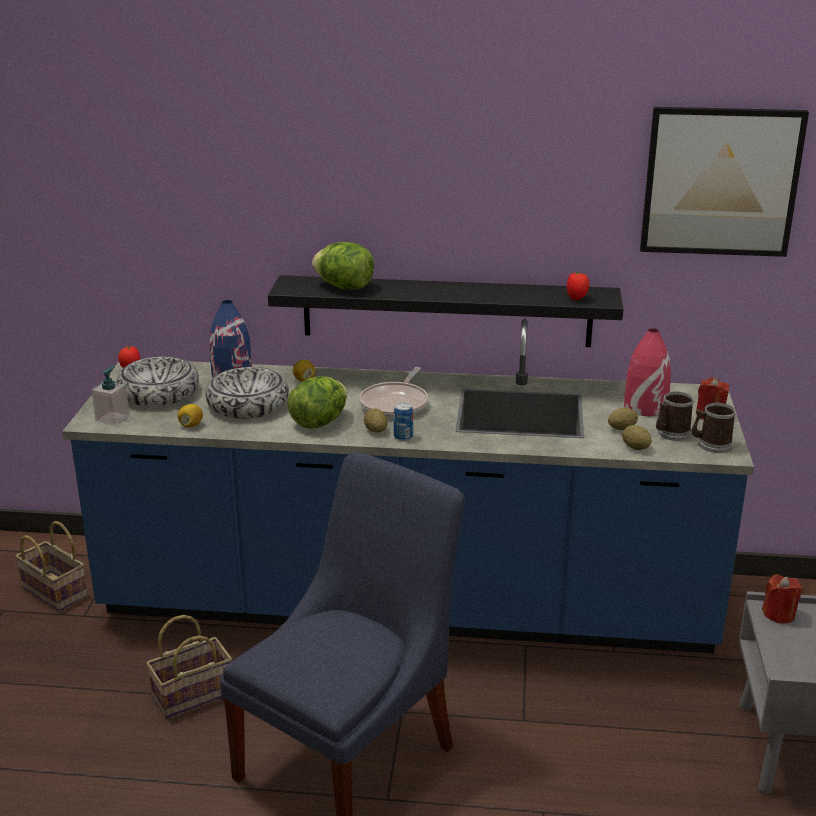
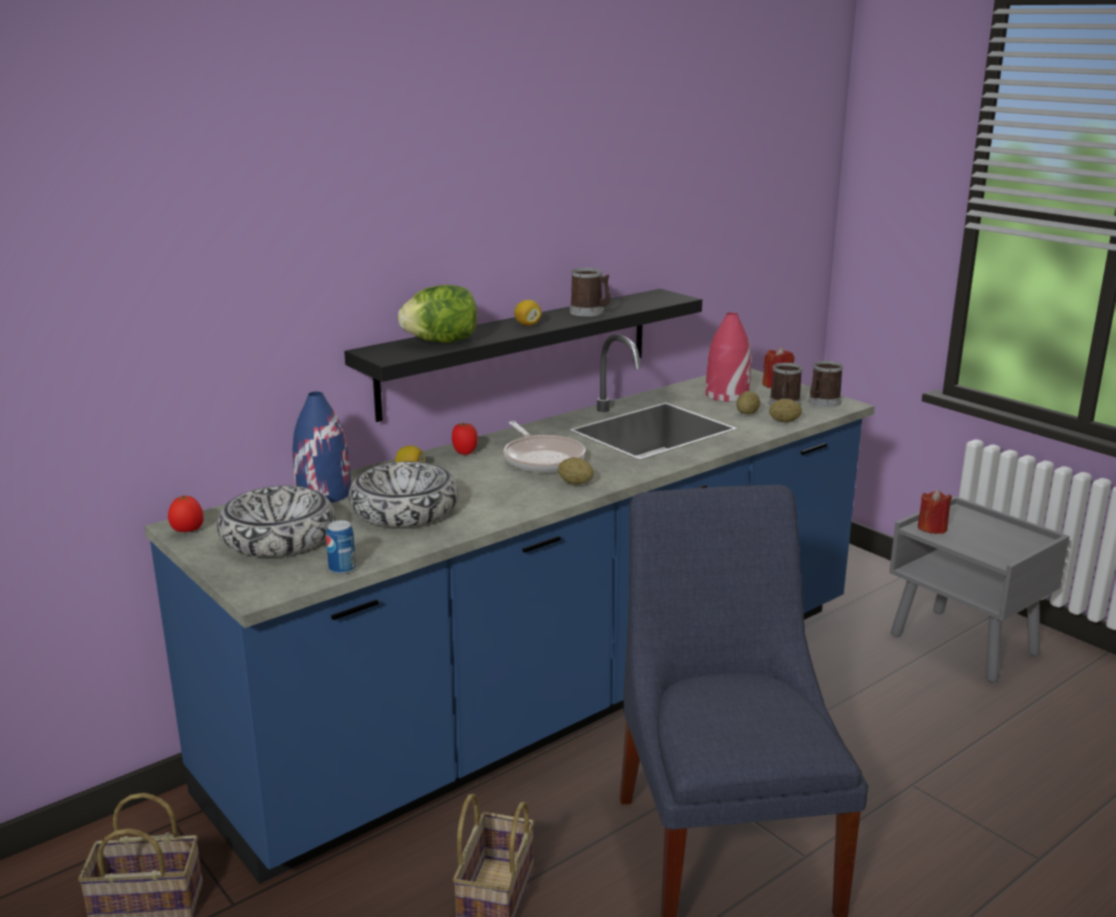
camera: 45 degrees left, 5 degrees down
(113, 418) = (280, 579): soap dispenser -> none
(191, 425) = (388, 549): lemon -> lemon (527, 325)
(319, 422) = (511, 497): lettuce -> none
(403, 437) = (609, 479): can -> can (342, 569)
(501, 294) = (590, 312): none -> mug
(577, 298) = (653, 301): tomato -> tomato (465, 452)
(720, 182) = (727, 165): picture -> none

